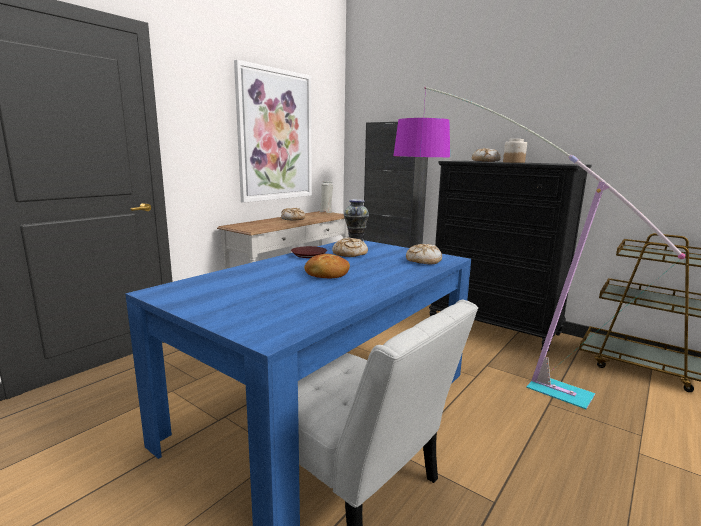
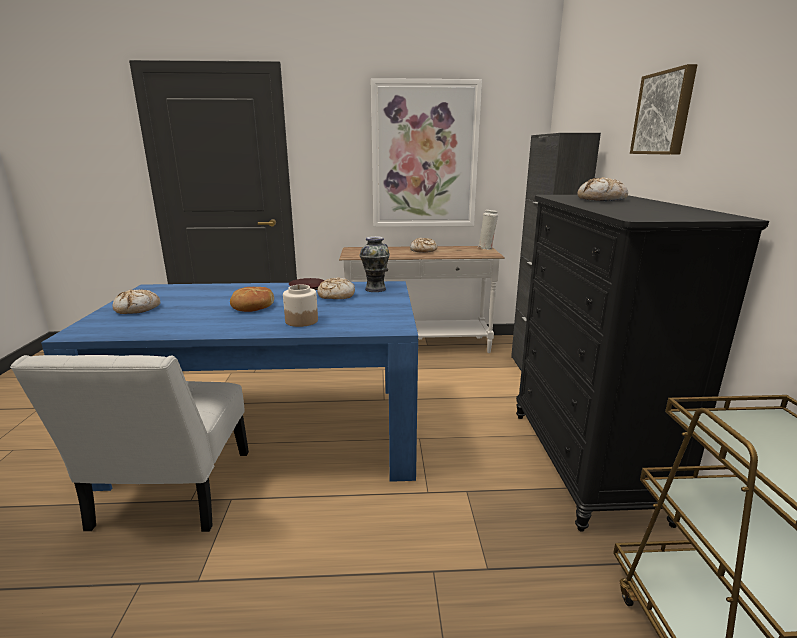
camera: 50 degrees right, 5 degrees up
(423, 261) = (362, 321): bread -> bread (138, 308)
(468, 358) = (465, 473): floor lamp -> none
(492, 113) = (664, 113): none -> picture
(513, 162) = (629, 204): jar -> jar (301, 321)

